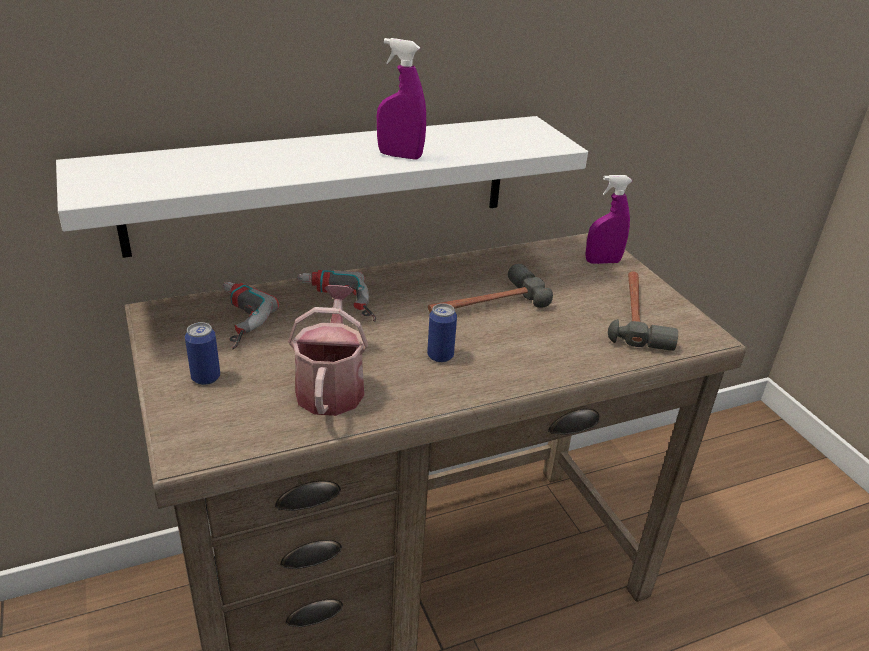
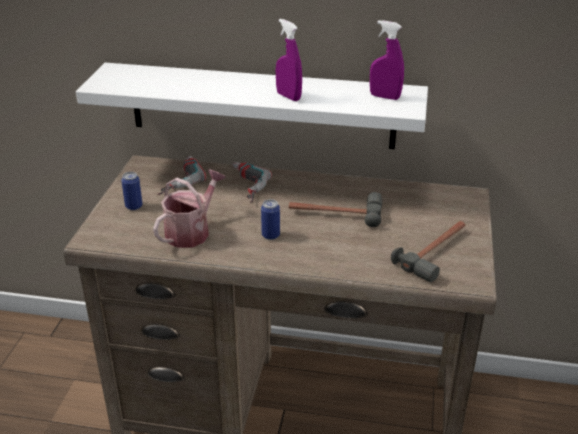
camera: 35 degrees right, 0 degrees up
(602, 262) = (457, 210): purple spray bottle -> purple spray bottle (384, 97)

